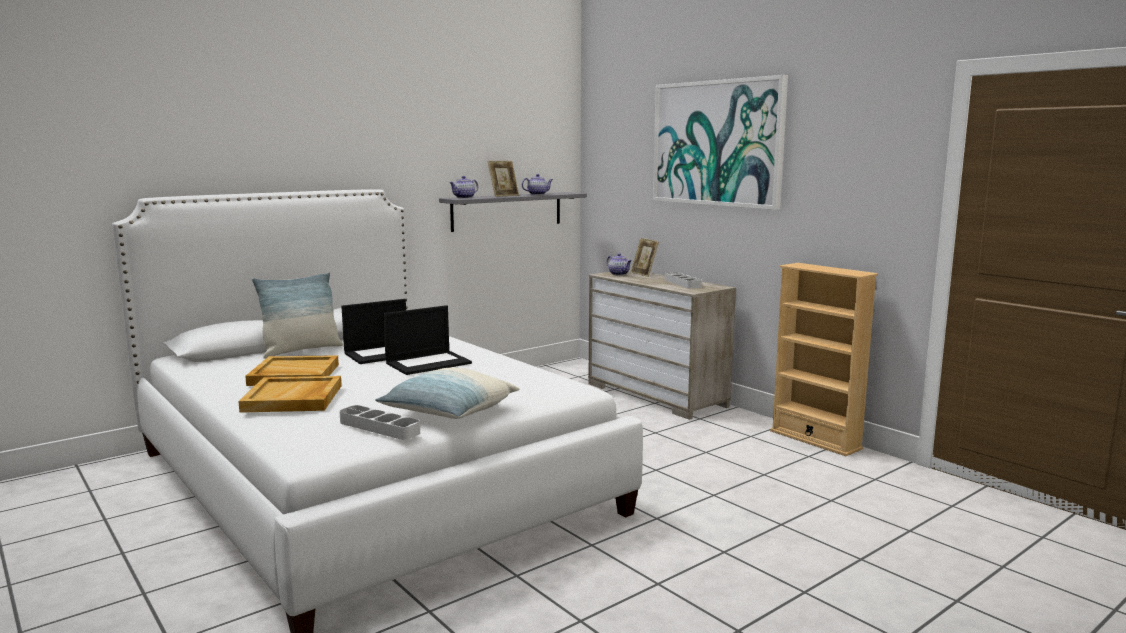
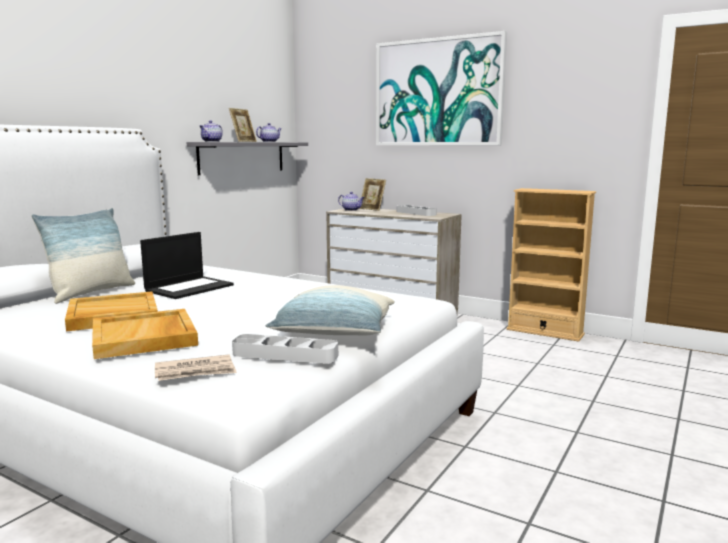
camera: 20 degrees left, 0 degrees up
(297, 432) = (195, 371): none -> newspaper
(428, 363) = (248, 292): laptop -> none

